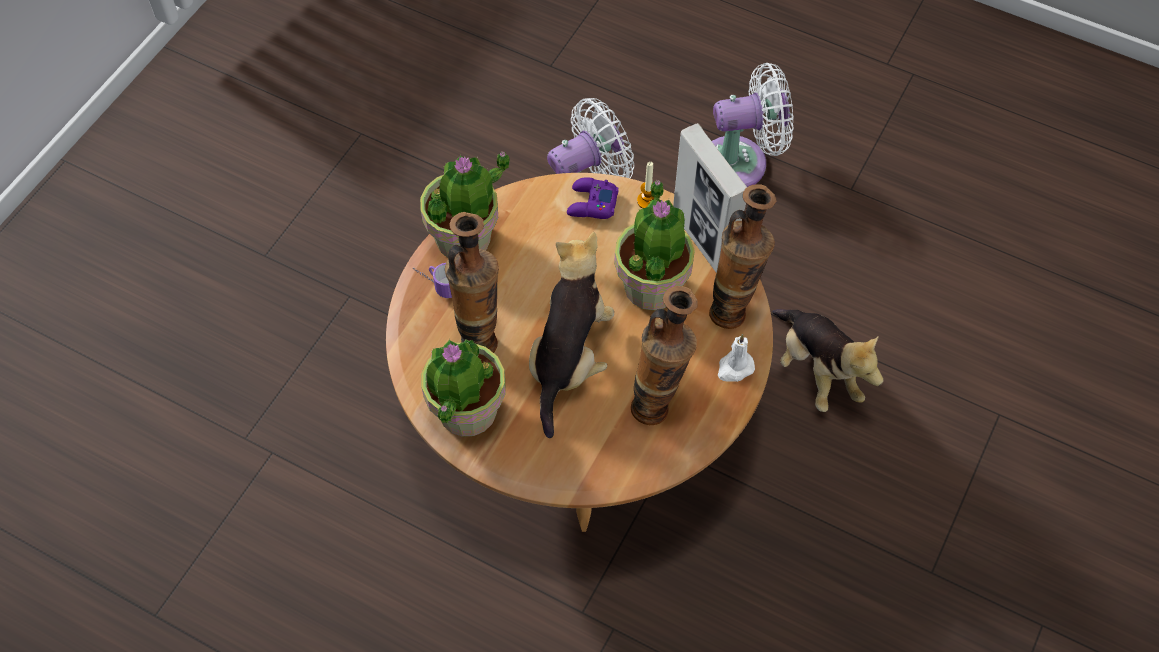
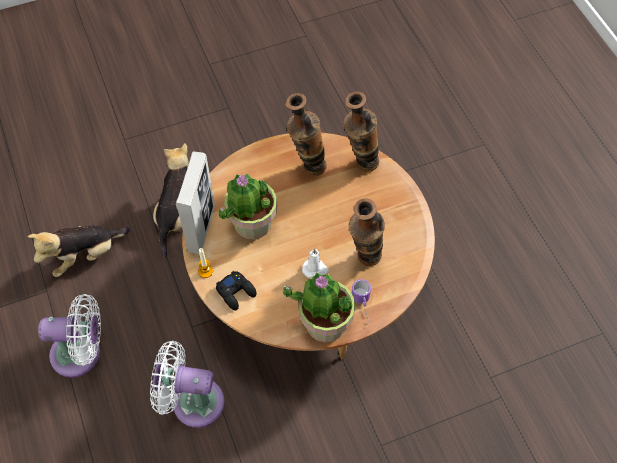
camera: 140 degrees left, 0 degrees up
(466, 411) = (403, 228): potted plant -> none
(569, 358) = (329, 218): plush toy -> plush toy (85, 256)
(591, 204) = (236, 292): purple game controller -> black game controller
(733, 307) = (224, 185): vase -> vase (359, 165)
(734, 368) = (255, 158): white candle -> white candle (315, 269)
(741, 162) = (81, 354): white fan -> white fan turned 150 degrees clockwise

